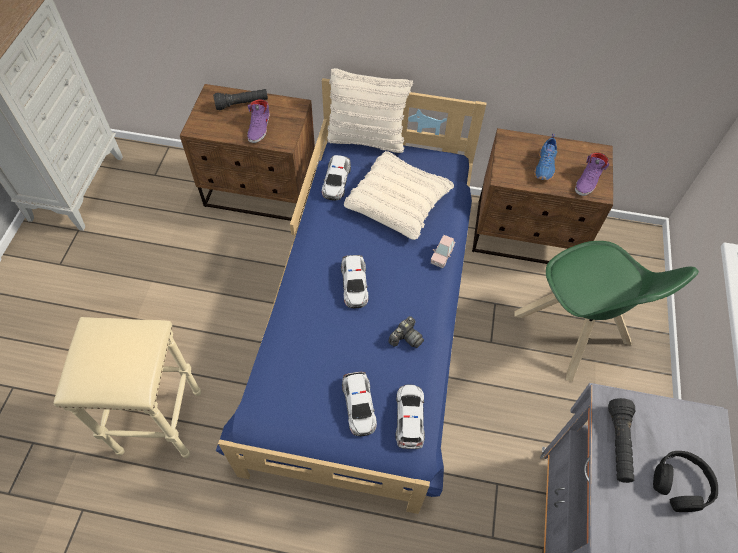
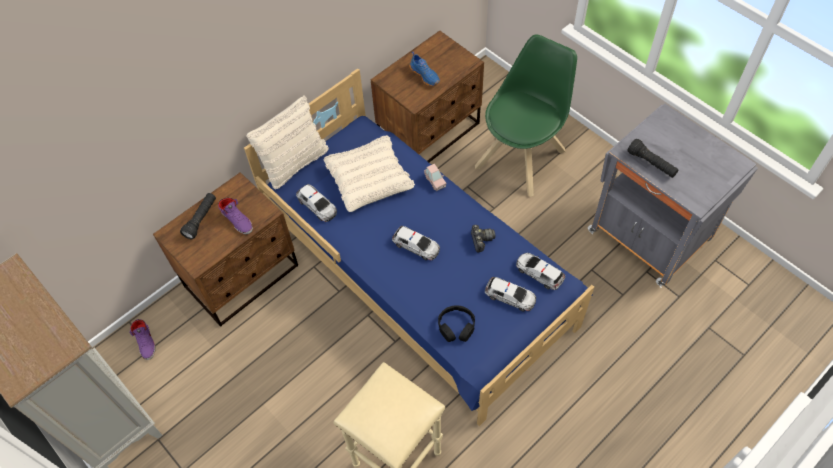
camera: 50 degrees left, 0 degrees up
(574, 331) = (522, 157): green chair -> green chair turned 60 degrees counterclockwise
(588, 180) = (456, 61): purple shoe -> purple shoe (146, 342)
(680, 484) = (690, 153): black headphones -> black headphones (456, 327)

